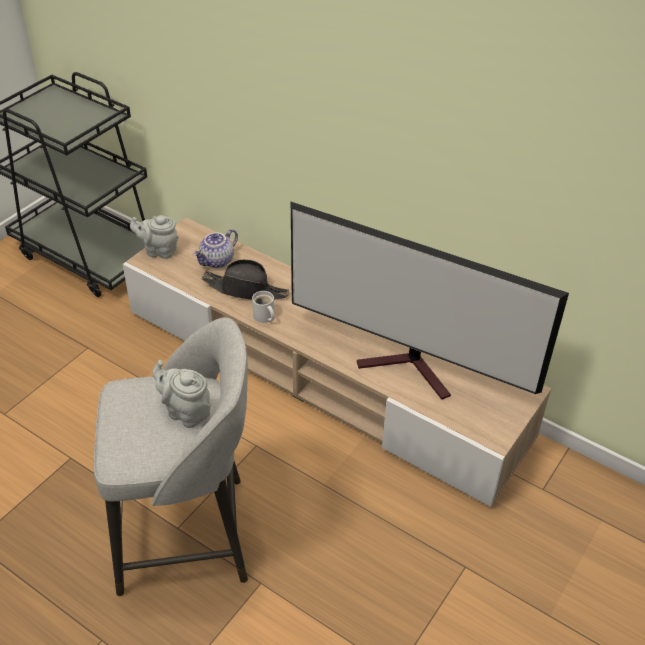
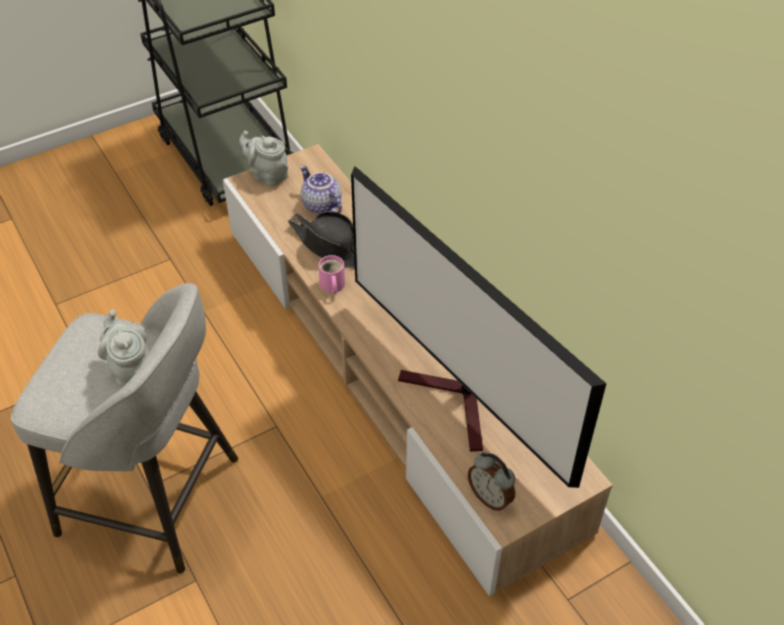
camera: 25 degrees right, 5 degrees up
(217, 261) = (320, 205): teapot -> teapot turned 75 degrees clockwise
(264, 317) = (331, 286): white mug -> pink mug
(475, 425) = (490, 497): none -> alarm clock

